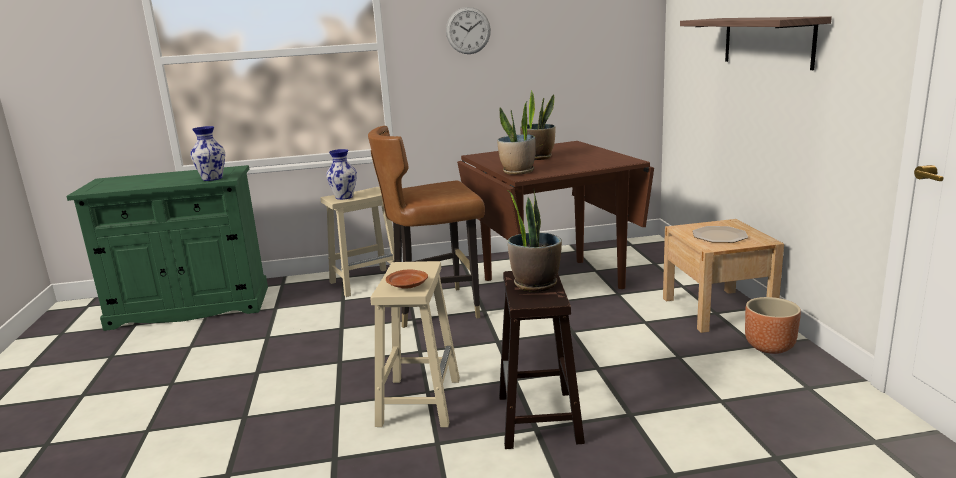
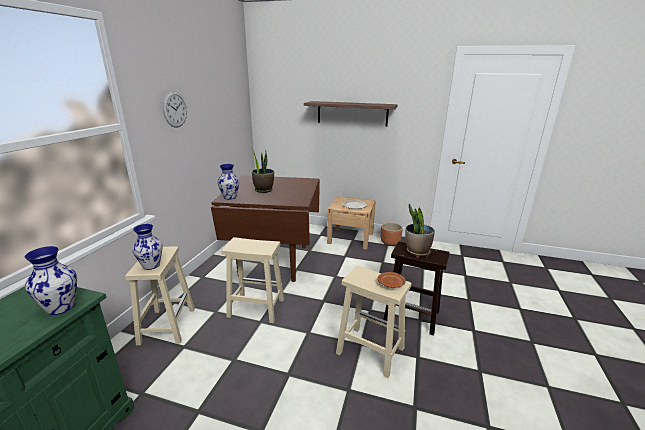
camera: 65 degrees left, 5 degrees up
(436, 308) = (255, 308): brown chair -> beige stool
(487, 155) = (230, 197): none -> vase
(518, 172) = (288, 201): potted plant -> none

